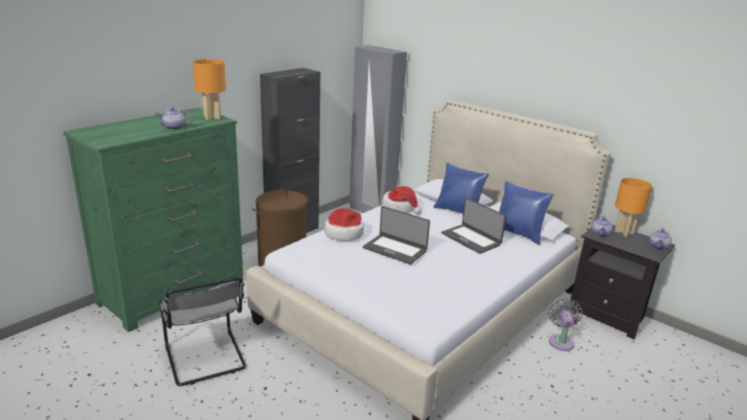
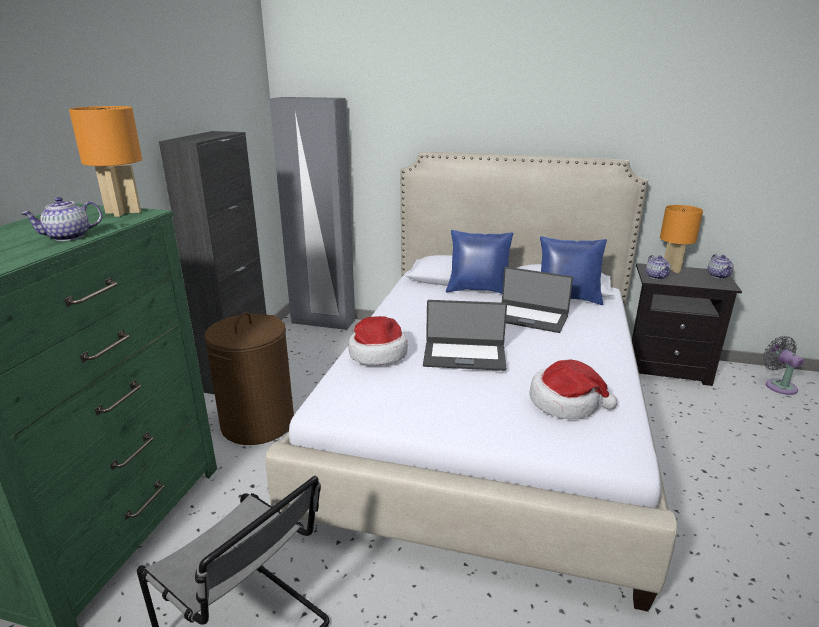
camera: 25 degrees left, 0 degrees up
(400, 207) = (409, 301): hat -> hat (566, 402)
(561, 341) = (657, 412): grey fan -> grey fan (778, 385)

